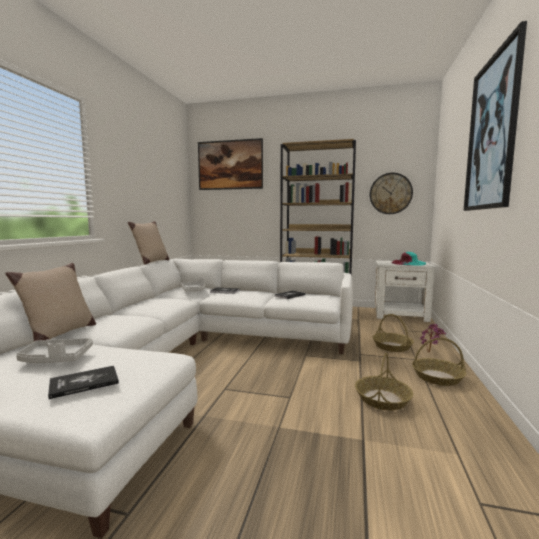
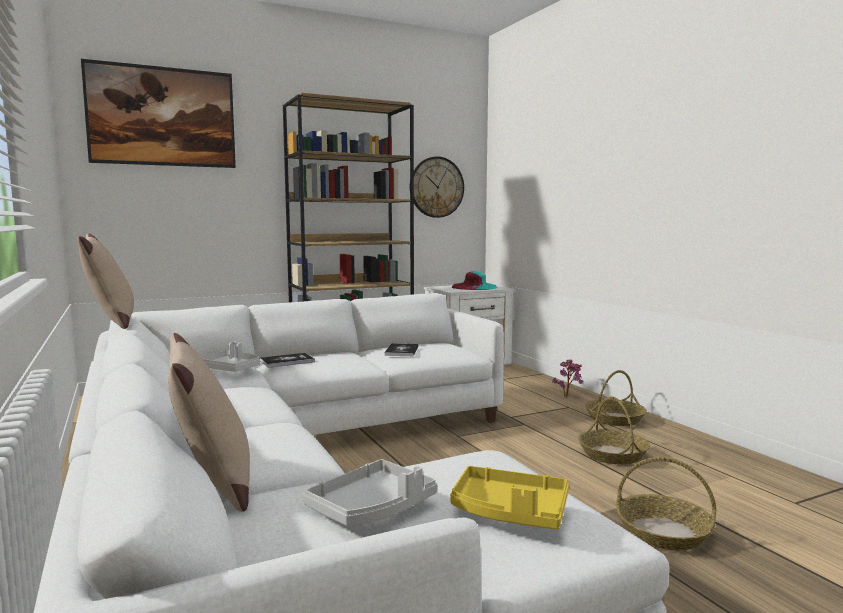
camera: 40 degrees left, 0 degrees up
(84, 383) = (509, 512): book -> yellow tray
(392, 346) = (526, 400): basket -> basket (663, 532)
(491, 133) = (636, 131): picture -> none

